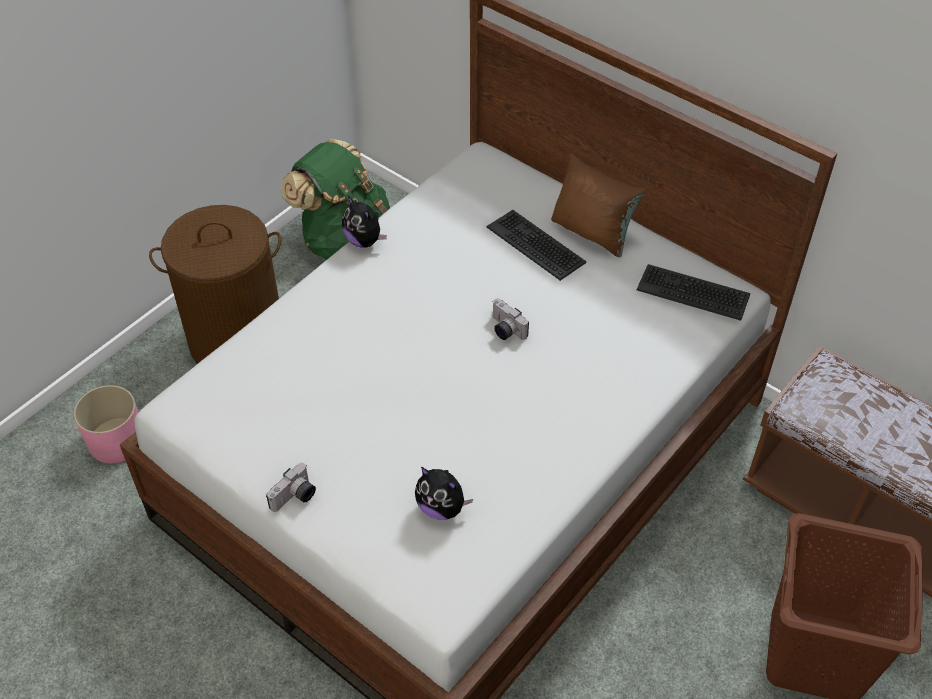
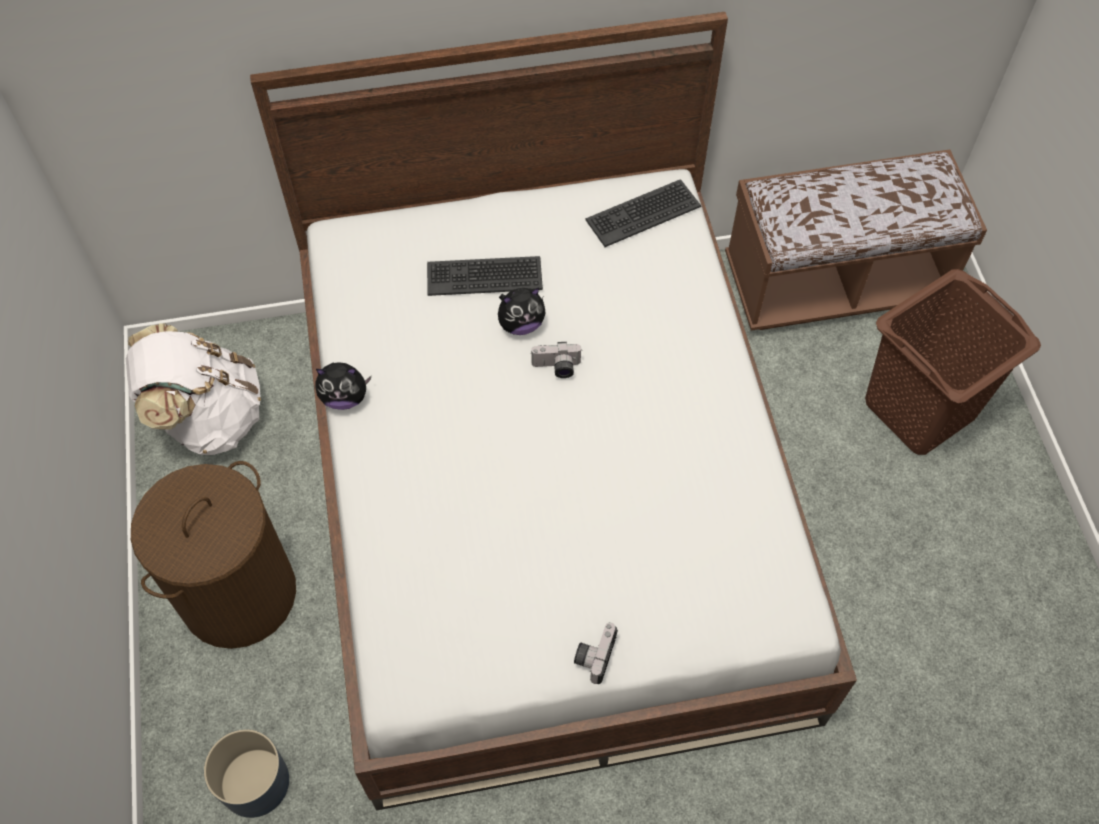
camera: 50 degrees left, 10 degrees up
(117, 440) = (255, 782): pink planter -> blue planter
(295, 498) = (594, 655): camera -> camera turned 150 degrees counterclockwise
(345, 239) = (209, 417): green backpack -> white backpack
(441, 507) = (700, 549): plush toy -> plush toy (521, 324)
(592, 232) = (511, 227): brown pillow -> none

